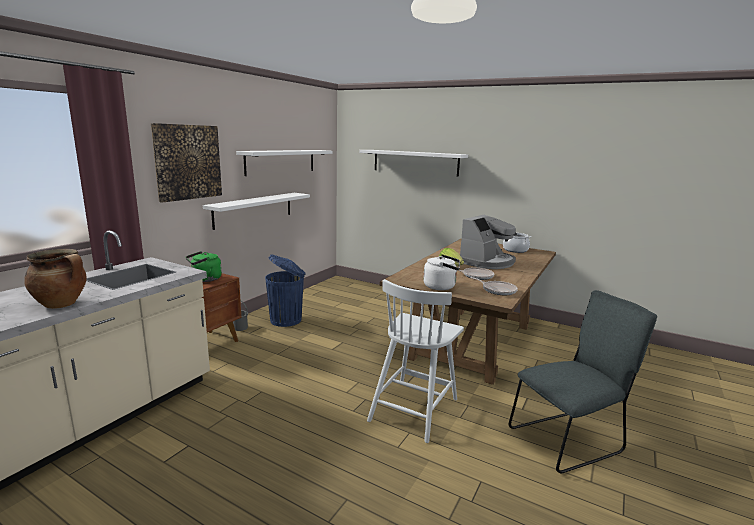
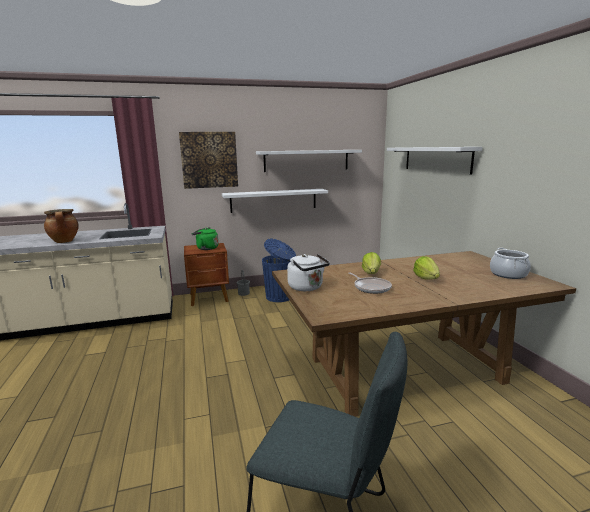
camera: 45 degrees right, 0 degrees up
(414, 408) = (245, 399): white chair -> none
(487, 262) = (426, 278): coffee machine -> lettuce
(497, 290) = (352, 306): frying pan -> none

